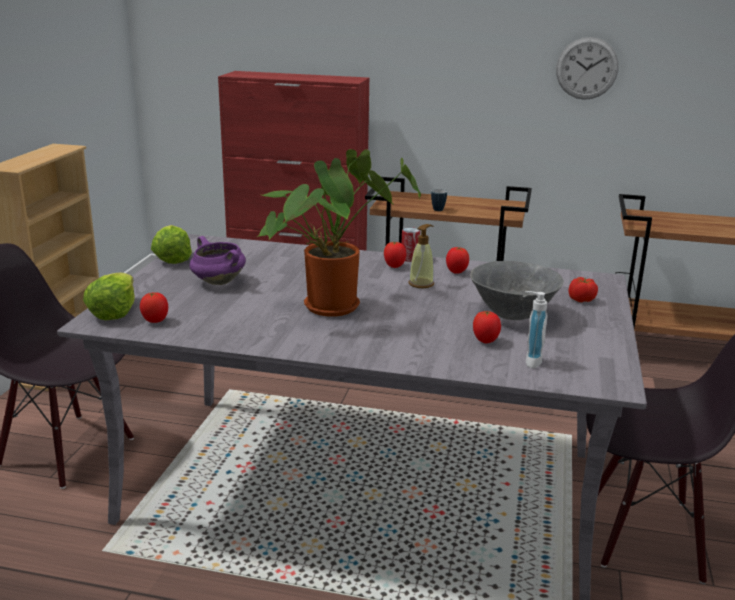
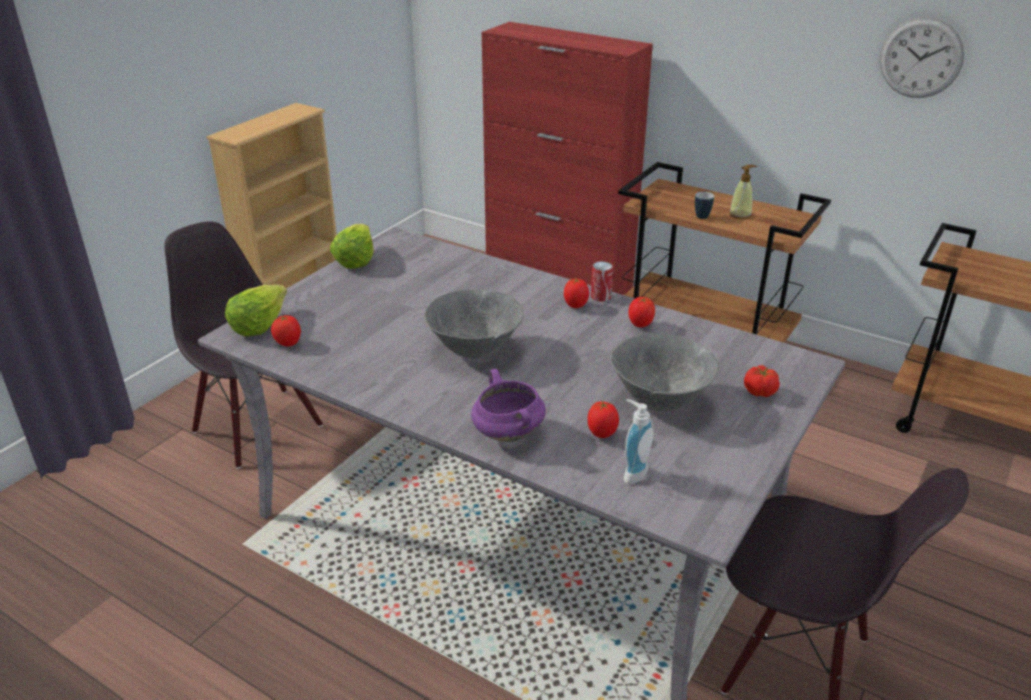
camera: 20 degrees right, 10 degrees up
(217, 282) = (379, 300): purple cooking pot -> purple cooking pot (507, 433)
(334, 304) = (475, 351): potted plant -> grey bowl
(421, 284) = (588, 336): soap dispenser -> soap dispenser (740, 215)

